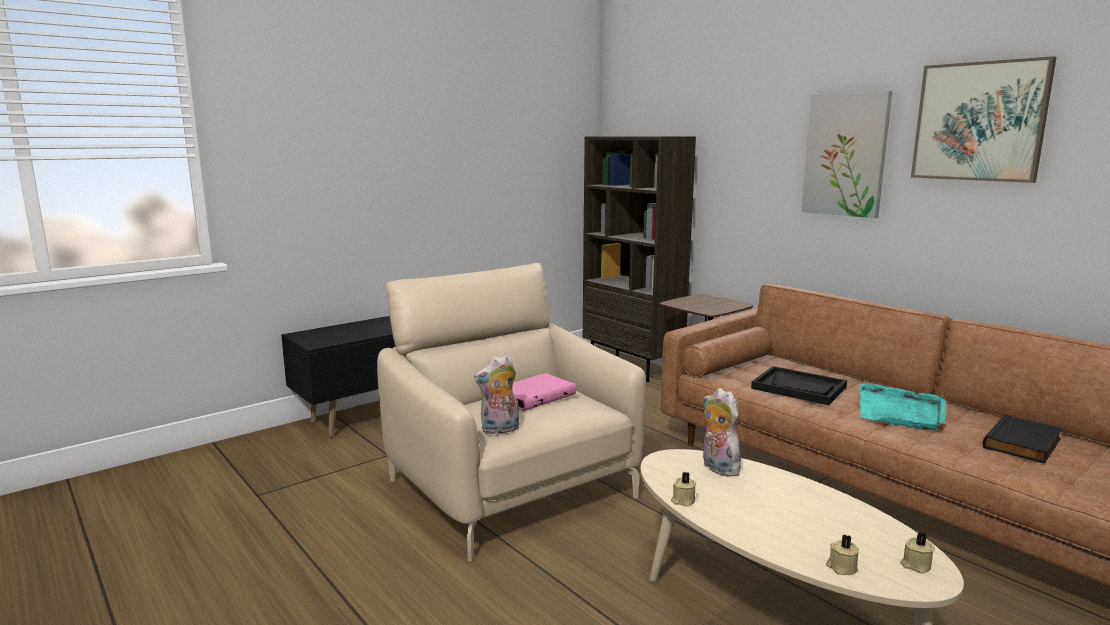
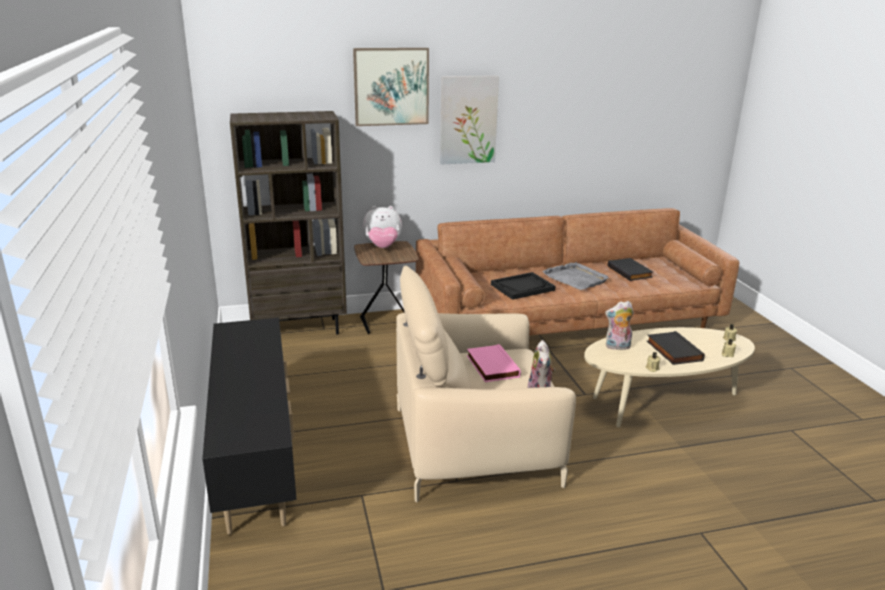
camera: 65 degrees left, 10 degrees up
(716, 301) = (383, 247): none -> plush toy
(771, 512) = (672, 351): none -> black book
(900, 411) = (575, 278): turquoise tray -> grey tray
(979, 121) = (549, 95): picture -> picture (391, 86)

